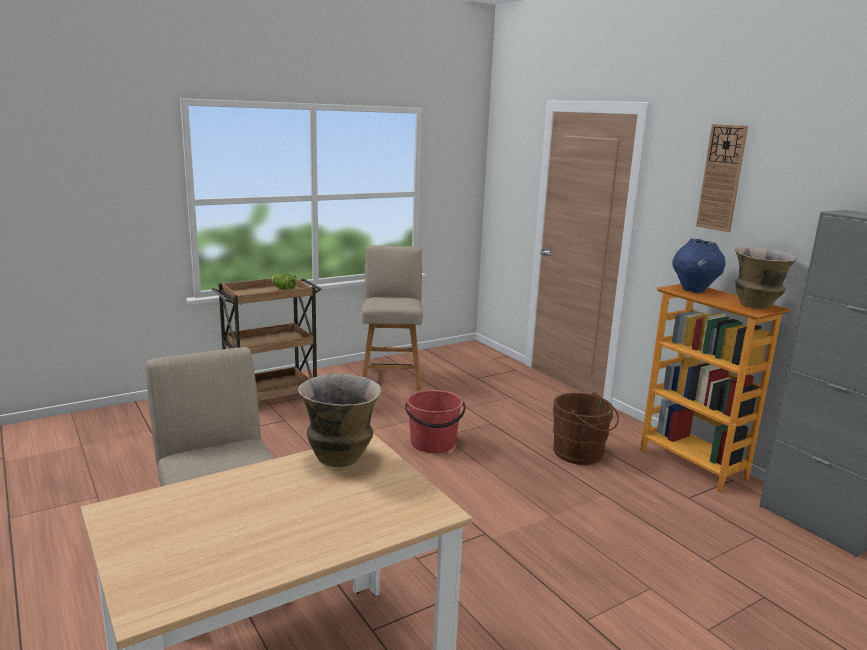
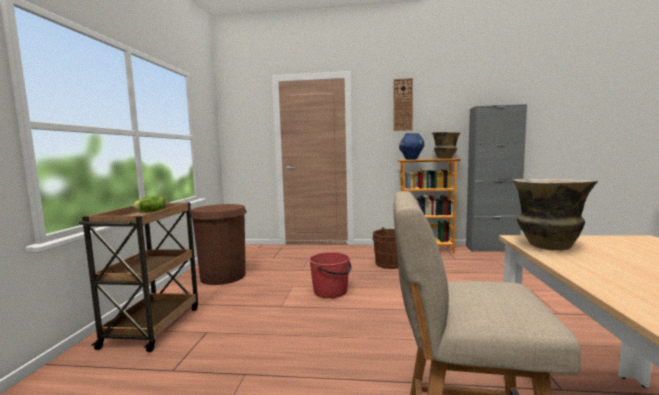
camera: 50 degrees left, 10 degrees down
(391, 377) = (223, 276): beige chair -> brown trash can

